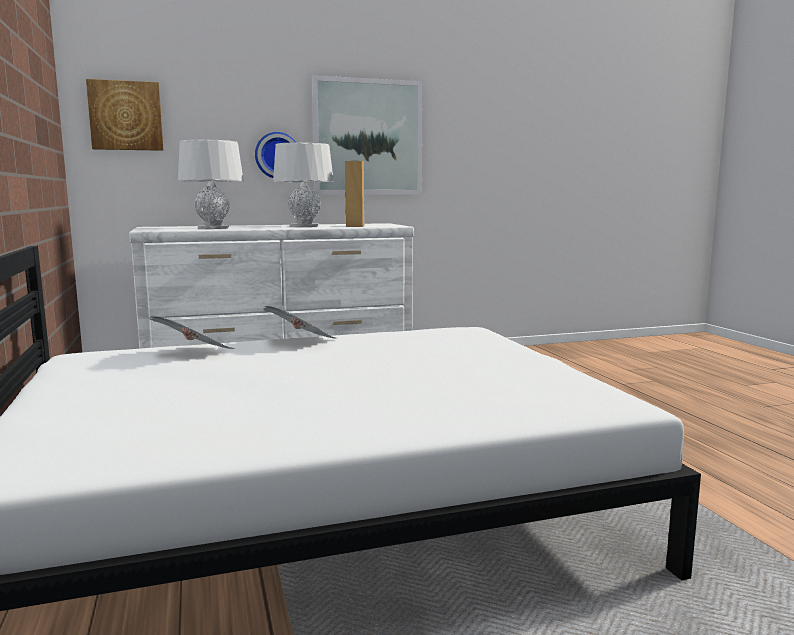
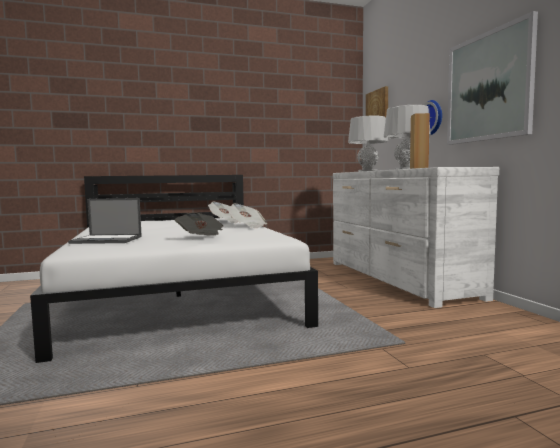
camera: 90 degrees right, 5 degrees down
(454, 356) = (201, 238): none -> newspaper
(486, 402) = (108, 240): none -> laptop

